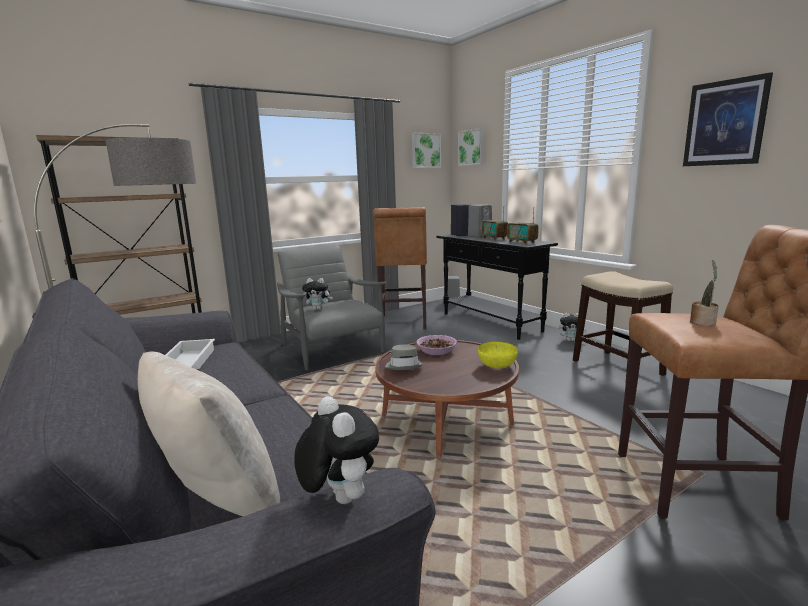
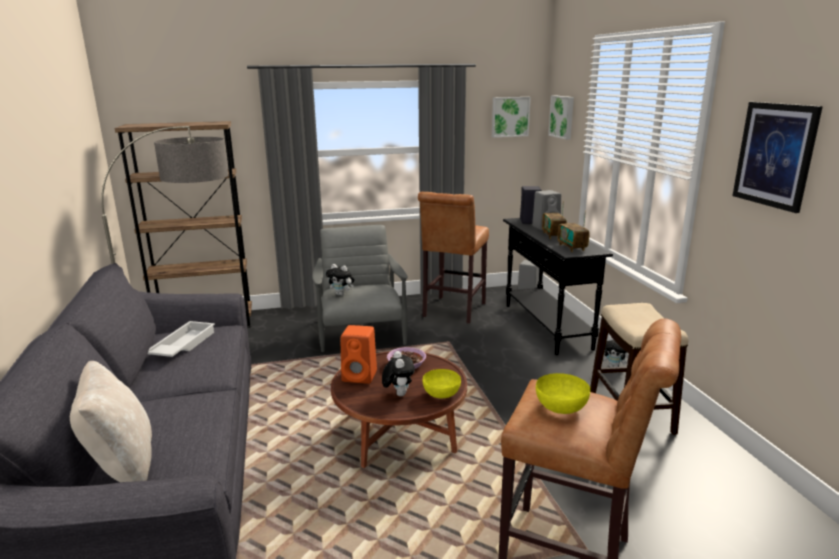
camera: 20 degrees right, 5 degrees up
(338, 498) = (152, 488): plush toy -> plush toy (398, 393)
(404, 365) = (361, 376): grey hat -> orange speaker
(703, 322) = (560, 407): potted plant -> yellow bowl

